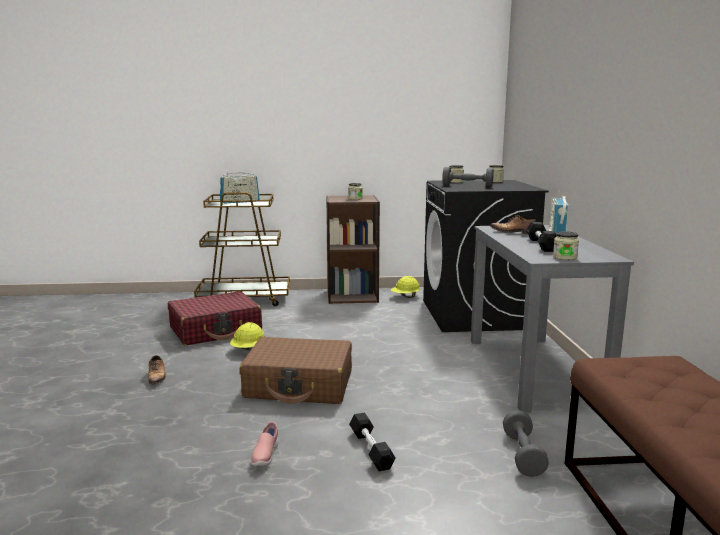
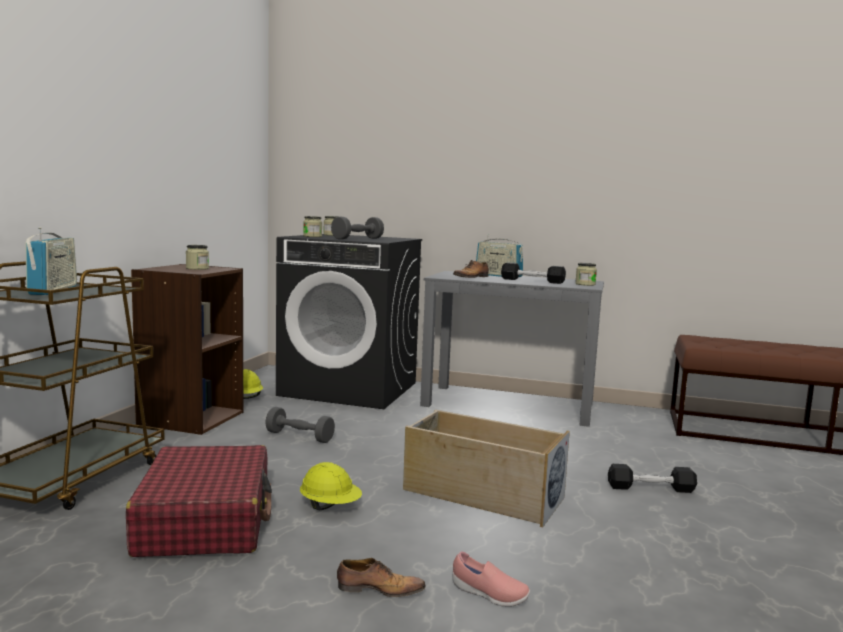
camera: 70 degrees left, 5 degrees down
(265, 456) = (659, 537): pink shoe -> pink shoe (489, 595)
(299, 385) = (481, 494): brown suitcase -> beige storage box
(523, 455) = (662, 442): grey dumbbell -> grey dumbbell (299, 437)

